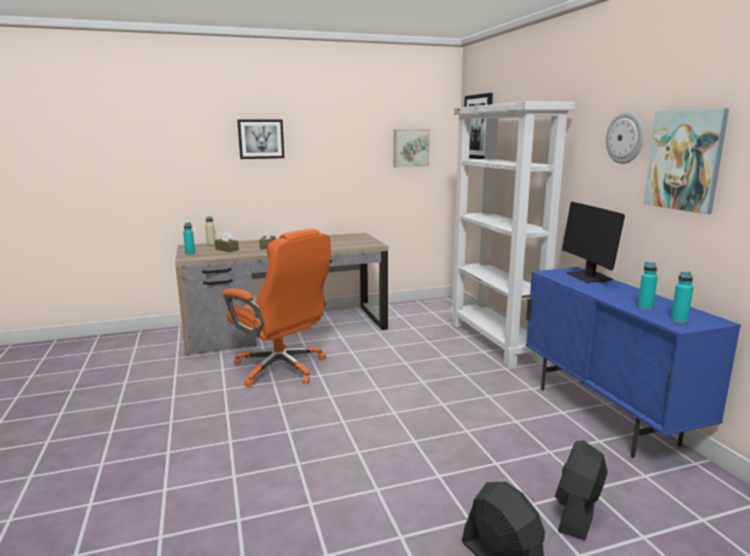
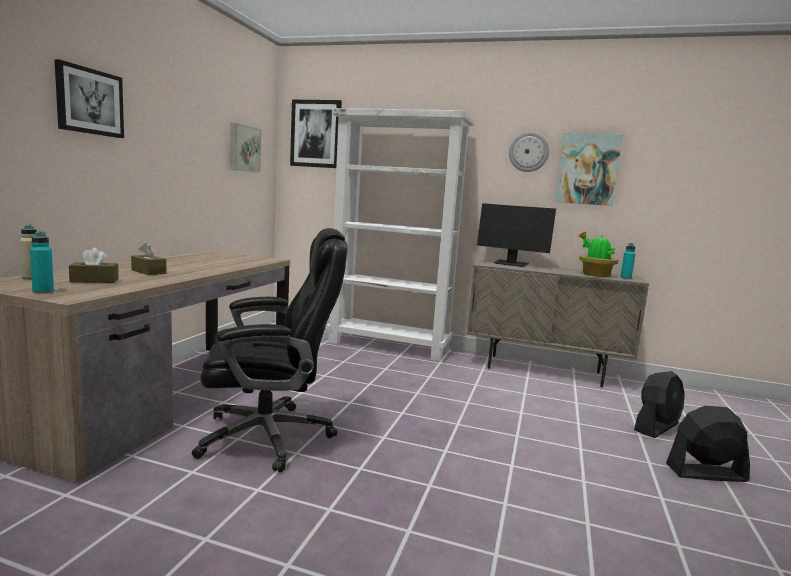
camera: 55 degrees left, 5 degrees down
(281, 368) = (269, 436): orange office chair -> black office chair
(577, 513) = (656, 427): black fan -> black fan turned 105 degrees counterclockwise
(604, 415) = (544, 370): blue cabinet -> beige cabinet
(645, 308) = (594, 275): turquoise bottle -> potted plant

